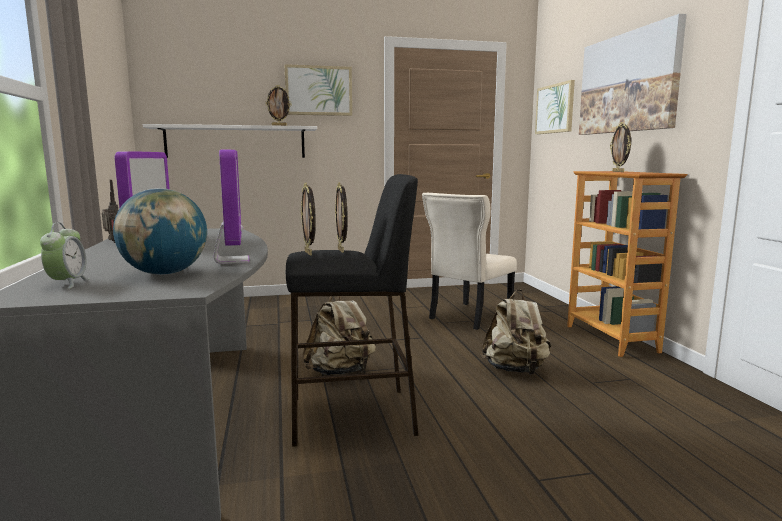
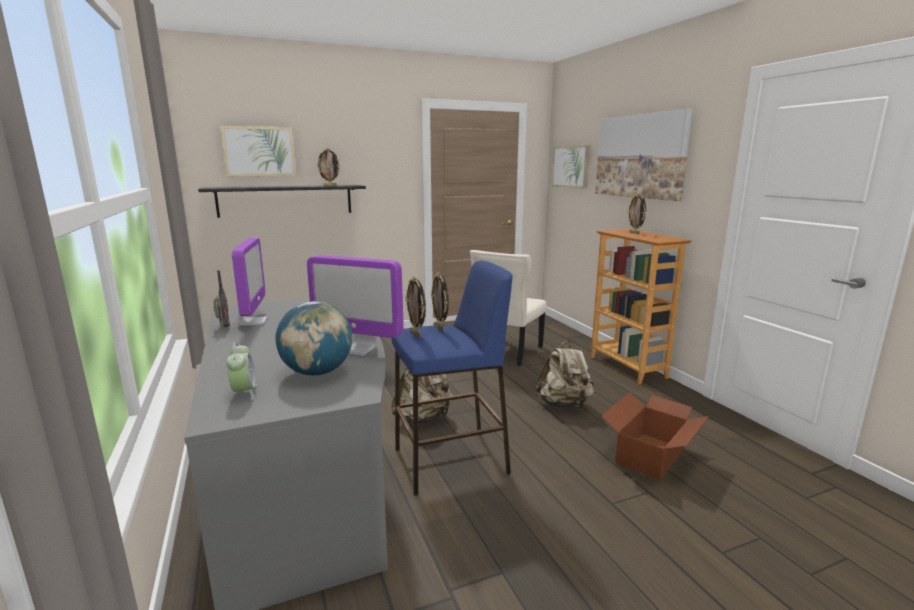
camera: 10 degrees left, 5 degrees up
(232, 261) = (359, 349): monitor -> monitor turned 135 degrees clockwise
(235, 142) = (286, 200): white shelf -> black shelf
(318, 90) = (362, 150): picture -> picture (259, 151)
(353, 415) = (451, 461): black stool -> blue stool
(610, 432) = (651, 455): none -> cardboard box

